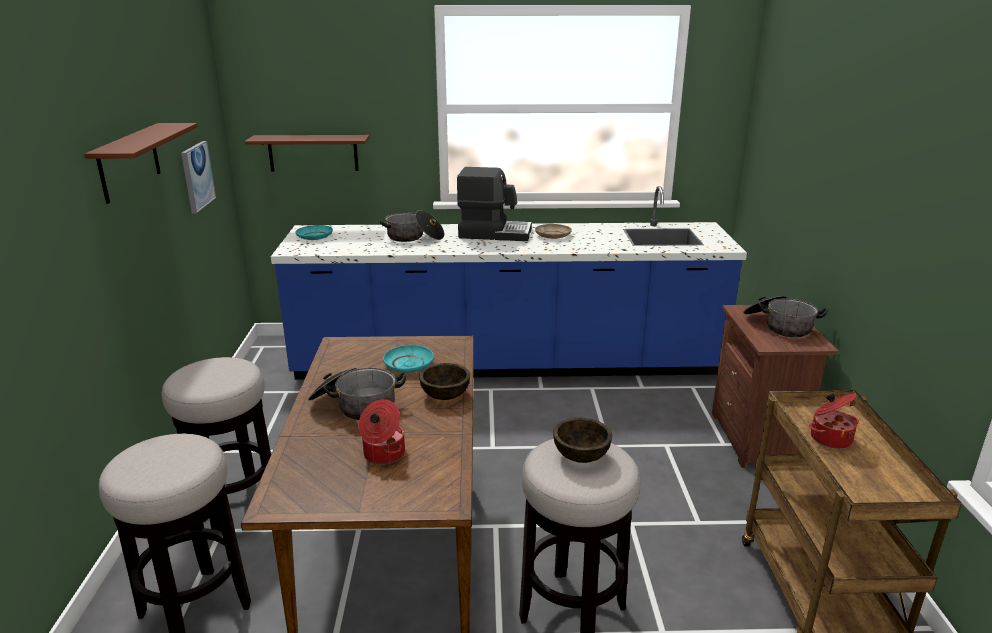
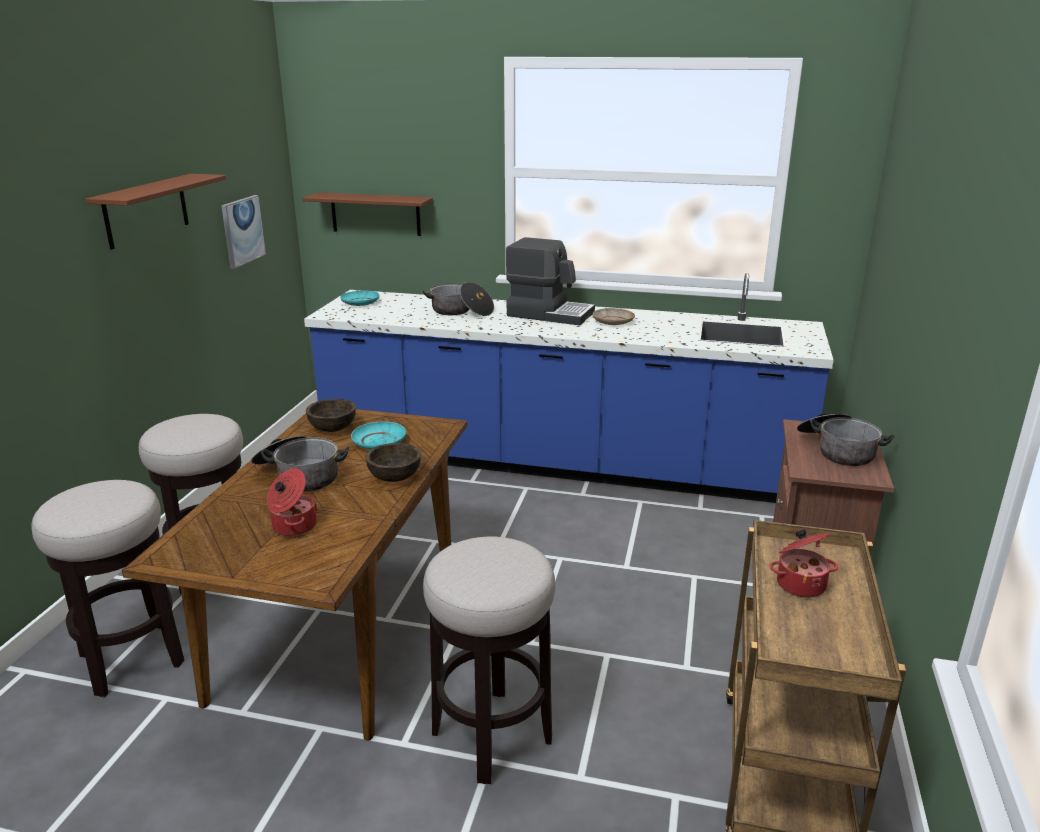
camera: 15 degrees right, 0 degrees up
(581, 455) = (492, 558): brown bowl -> brown bowl (332, 428)

